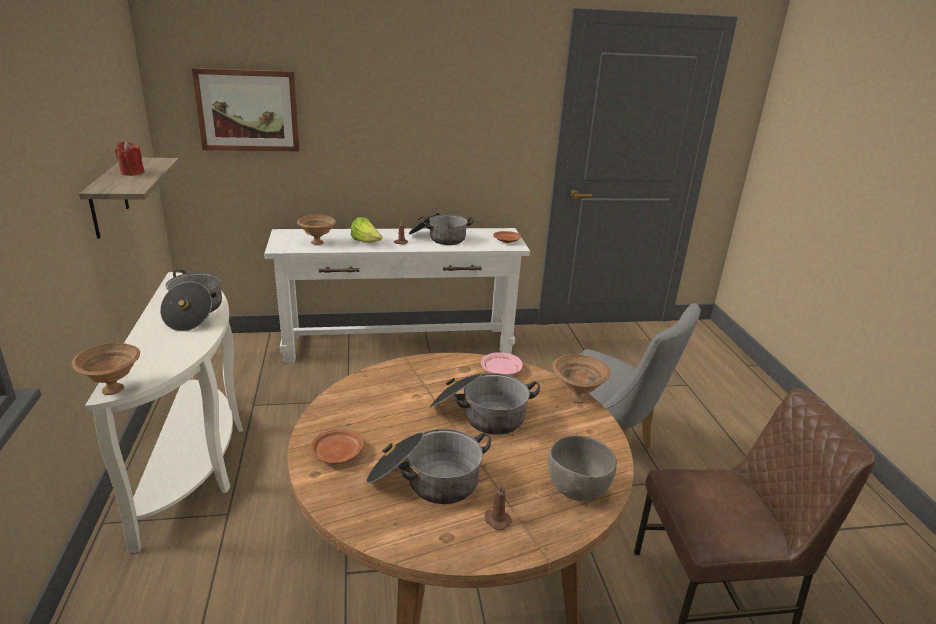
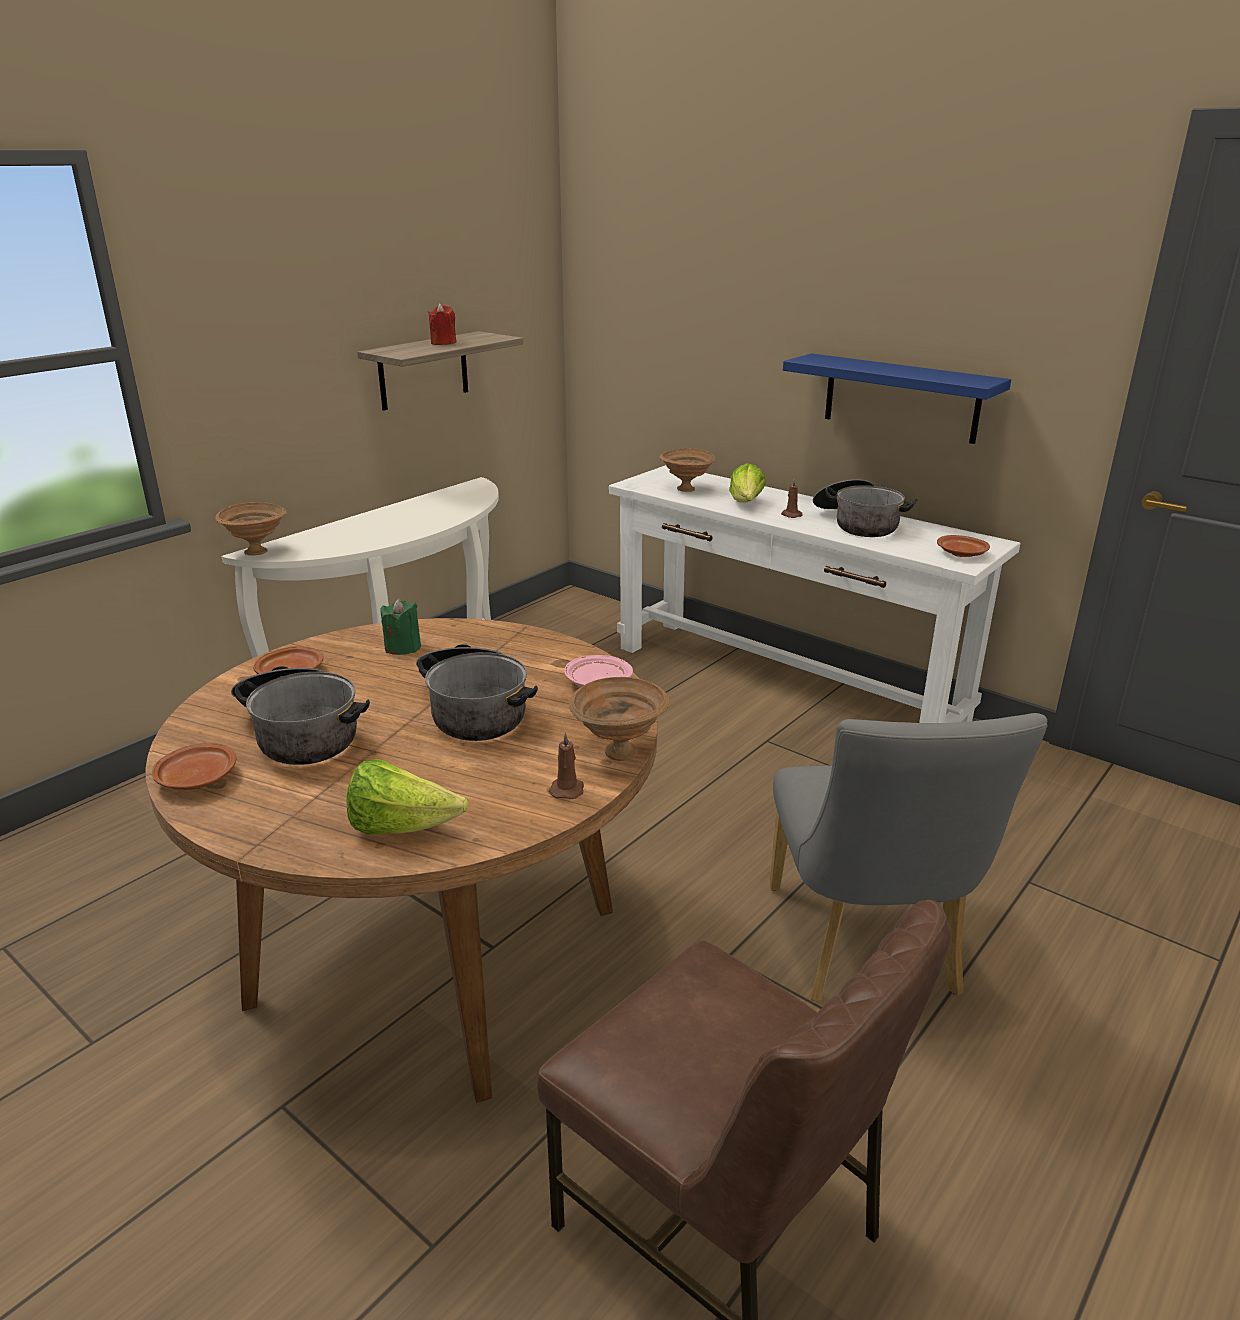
camera: 50 degrees right, 0 degrees up
(194, 312) = (428, 516): cooking pot -> none
(248, 110) = (659, 291): picture -> none
(368, 403) = (403, 647): none -> green candle
(430, 543) = (197, 778): none -> brown plate
(439, 162) = (901, 398): none -> blue shelf
(496, 520) = (278, 799): brown candle -> brown candle (567, 789)
(576, 490) = (402, 827): grey bowl -> lettuce

